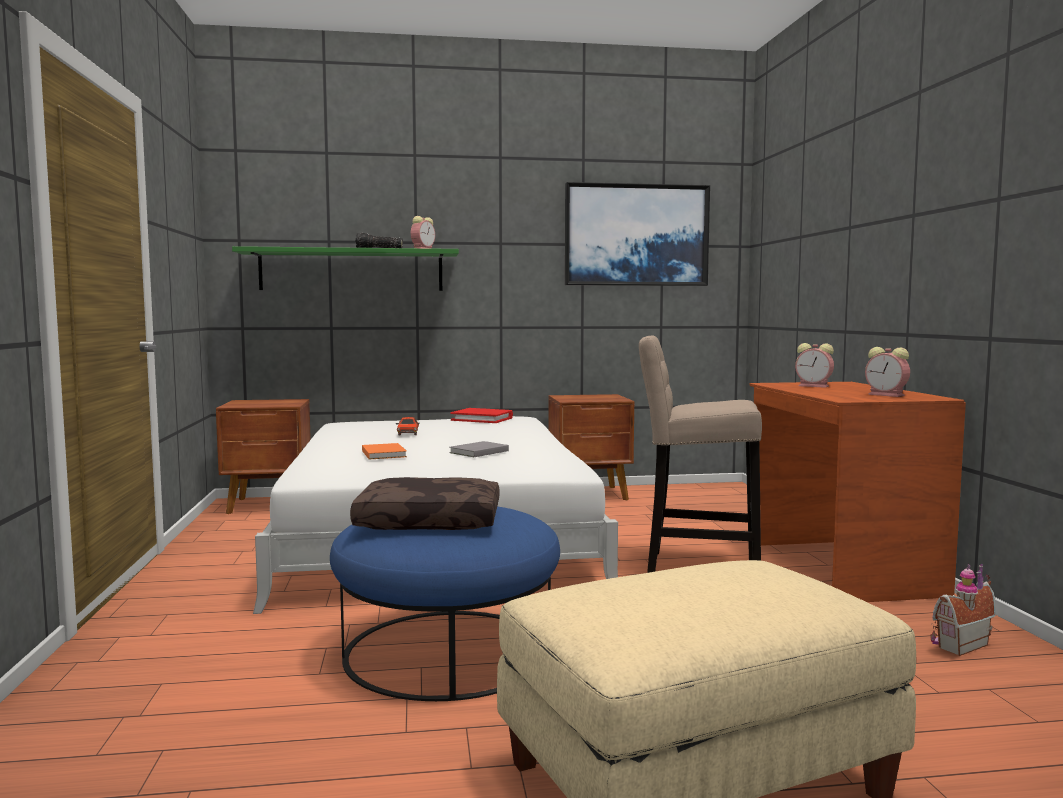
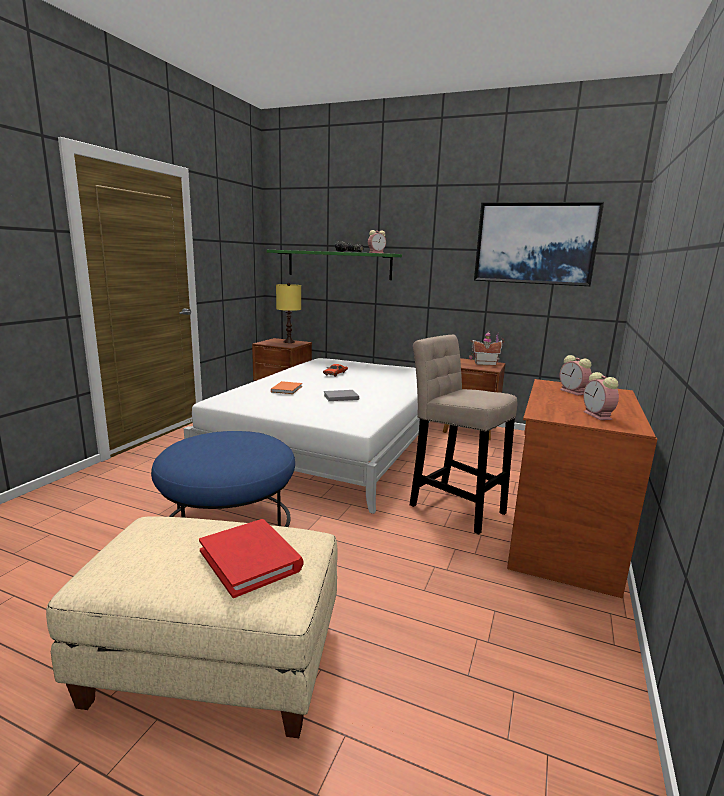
camera: 30 degrees right, 10 degrees up
(273, 401) = (289, 342): none -> yellow table lamp
(431, 521) = (216, 446): brown pillow -> none
(482, 419) = (397, 369): red book -> red book (251, 560)
(957, 645) = (552, 642): toy house -> toy house (484, 363)

